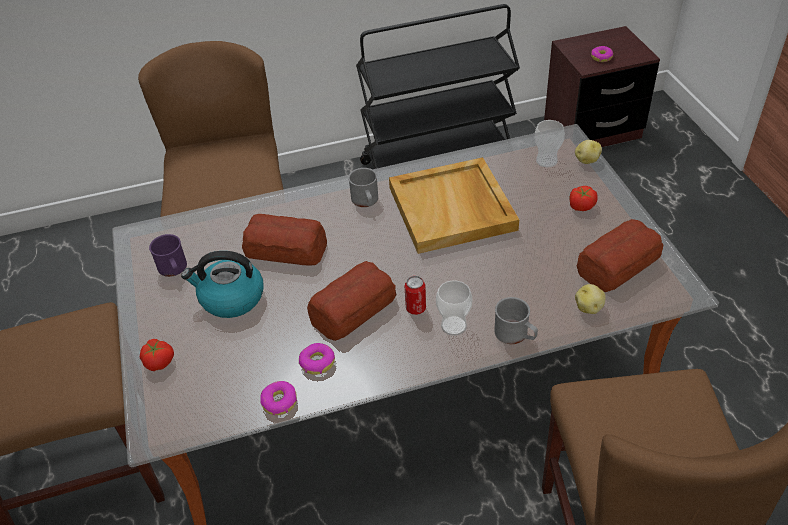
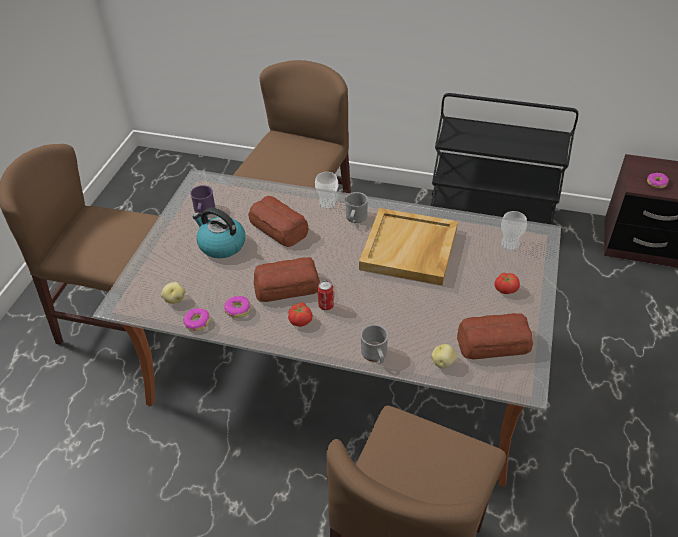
camera: 30 degrees right, 0 degrees up
(159, 361) = (153, 264): tomato -> tomato (301, 320)
(453, 326) = (340, 329): cup -> cup (327, 203)
(586, 160) = (541, 257): potato -> potato (174, 299)

